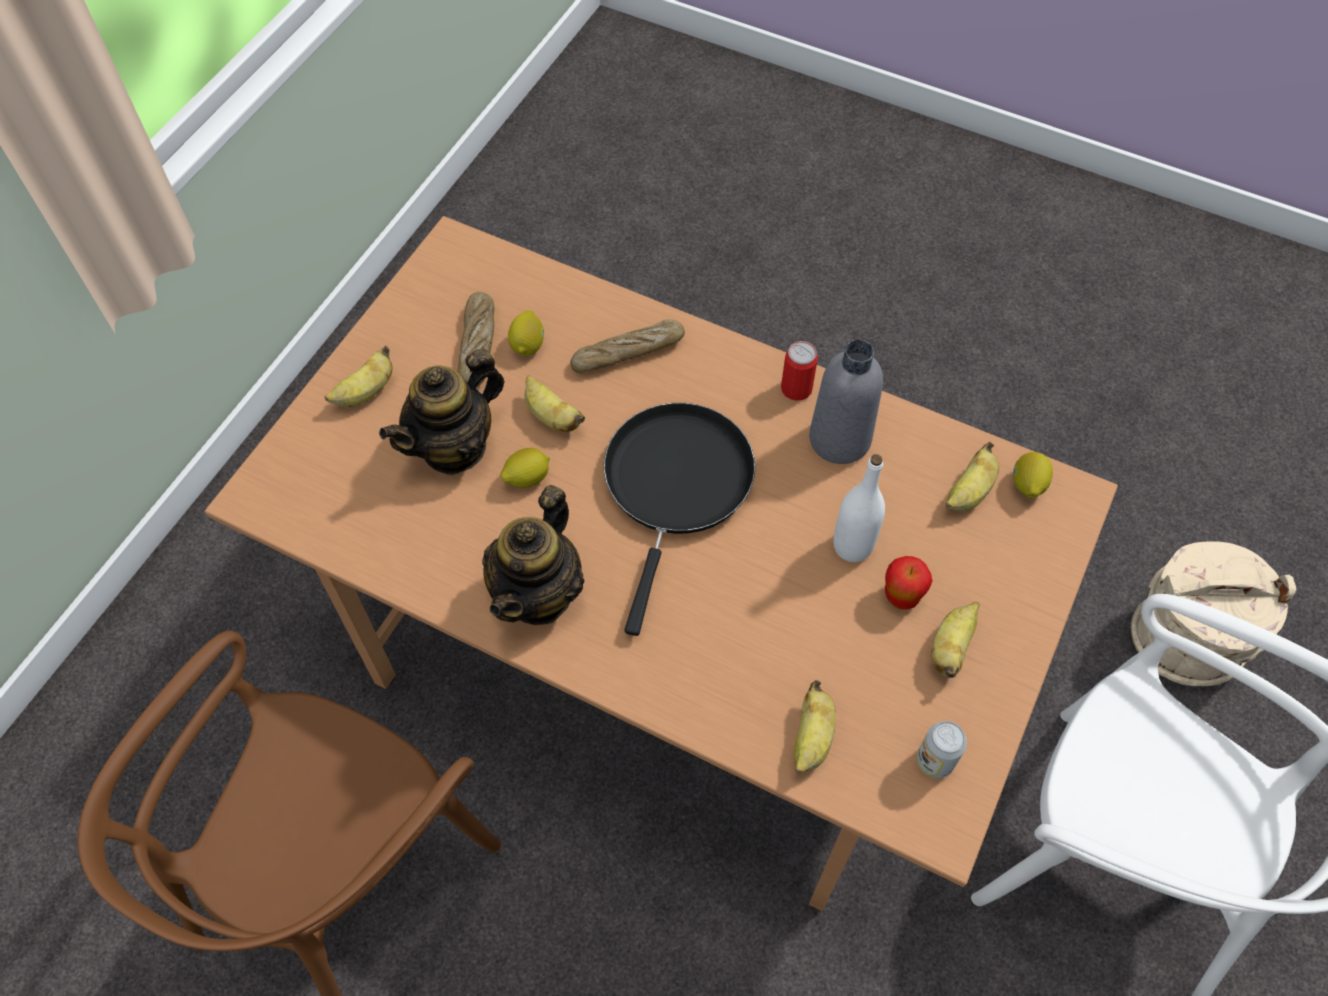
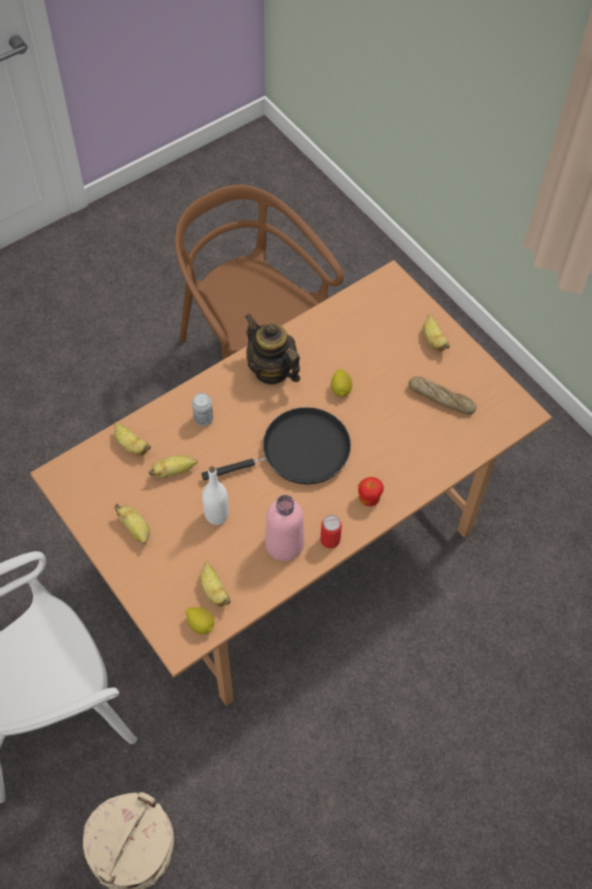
camera: 115 degrees right, 0 degrees up
(454, 447) = (377, 366): teapot -> none
(528, 345) = (429, 422): lemon -> none
(551, 416) = (374, 414): banana -> banana (173, 471)
(628, 353) = (399, 467): bread -> none
(676, 486) = (299, 452): black frying pan -> black frying pan turned 60 degrees counterclockwise
(839, 439) = (284, 544): grey bottle -> pink bottle
(901, 596) = (176, 522): apple -> apple (369, 499)
(934, 761) = (88, 490): can -> can (203, 419)

